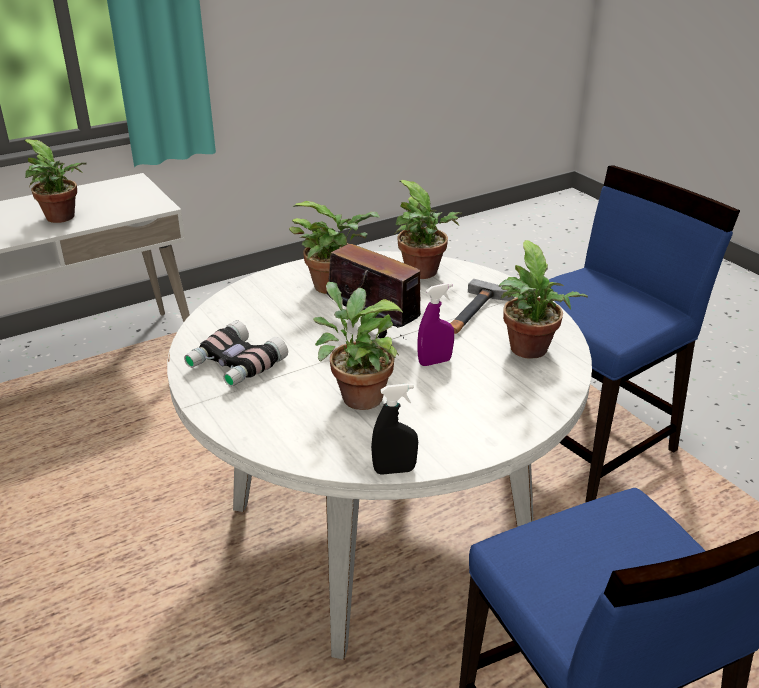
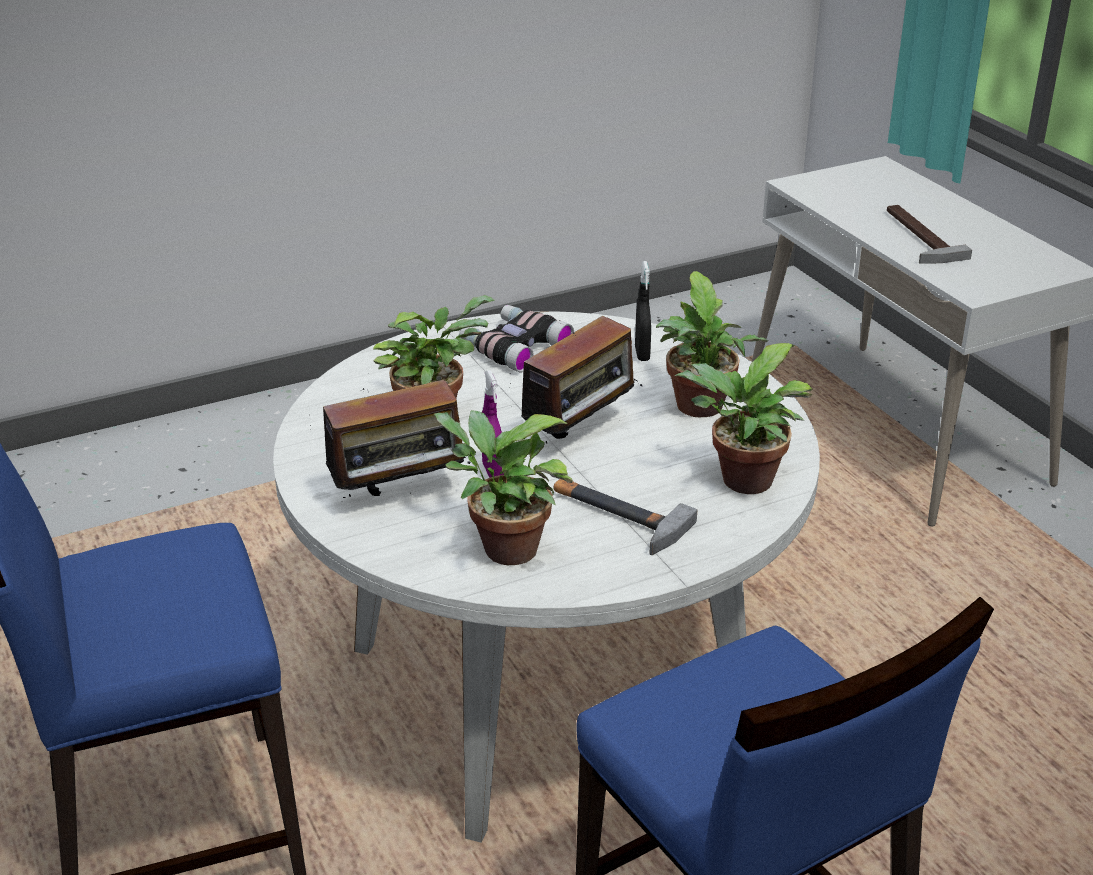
camera: 95 degrees right, 0 degrees up
(63, 218) = (915, 237): potted plant -> hammer
(394, 470) = (296, 432): black spray bottle -> black spray bottle (642, 354)
(480, 401) = (399, 496): none -> radio

